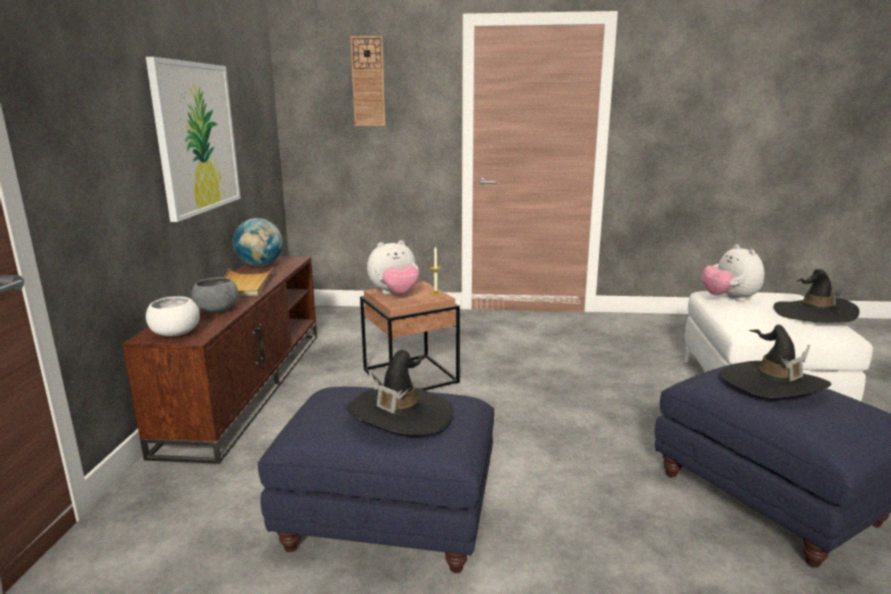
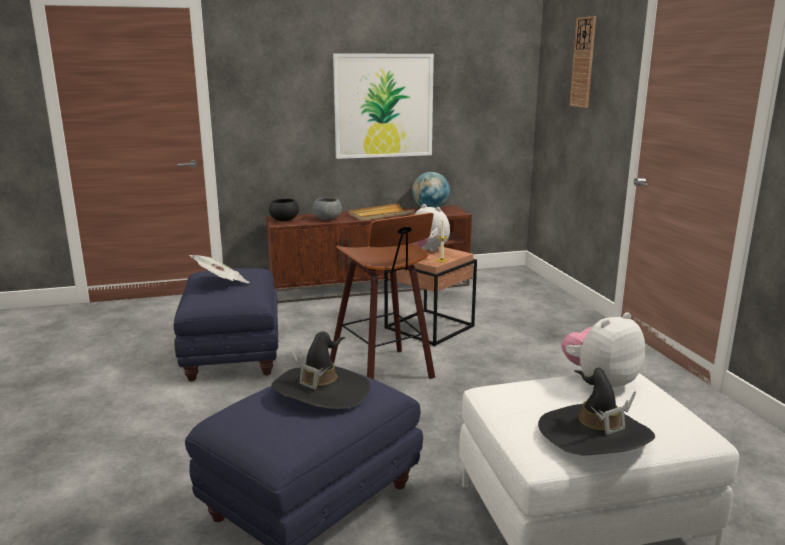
camera: 70 degrees right, 0 degrees up
(175, 333) = (284, 220): white bowl -> black bowl
(400, 414) = (222, 283): black hat -> newspaper
(510, 419) = (385, 374): none -> stool

